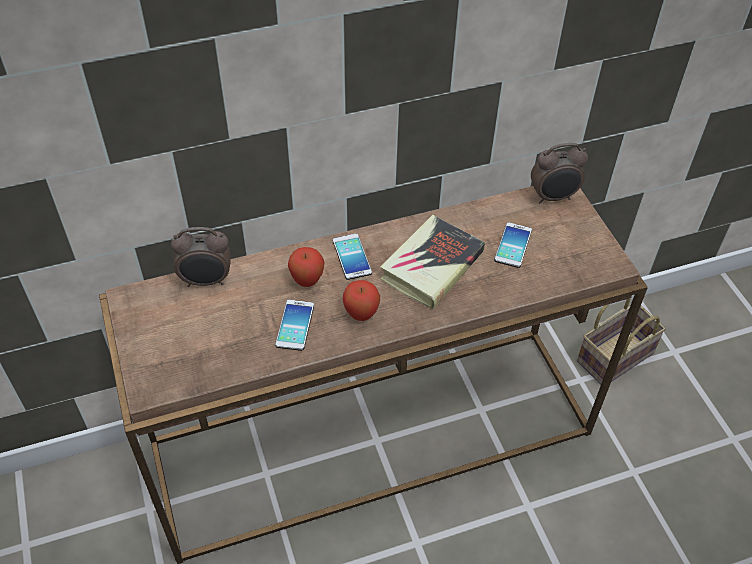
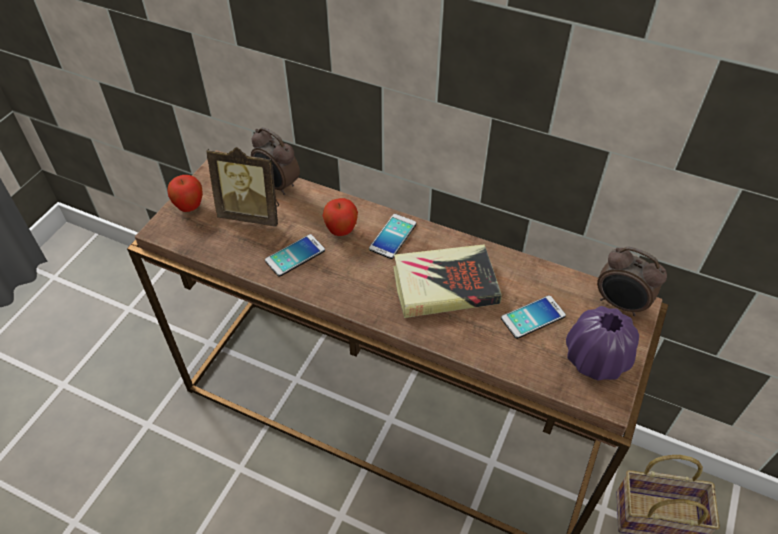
camera: 45 degrees right, 0 degrees up
(214, 319) = (252, 213): none -> picture frame
(361, 314) = (348, 282): apple -> apple (190, 207)
(579, 244) = (596, 359): none -> purple vase

